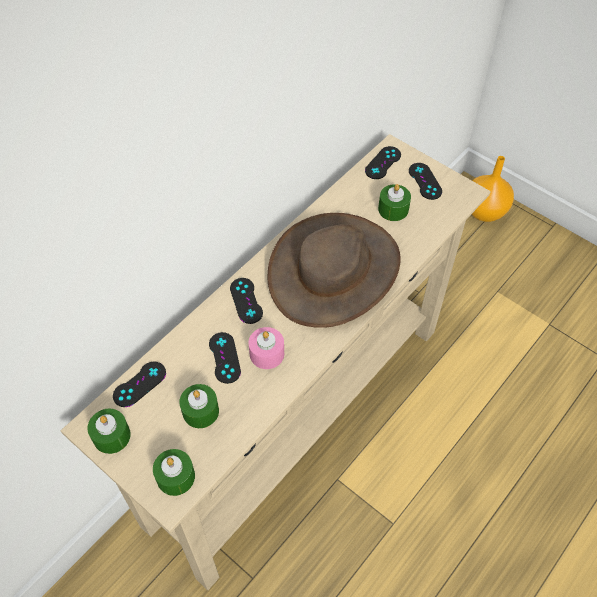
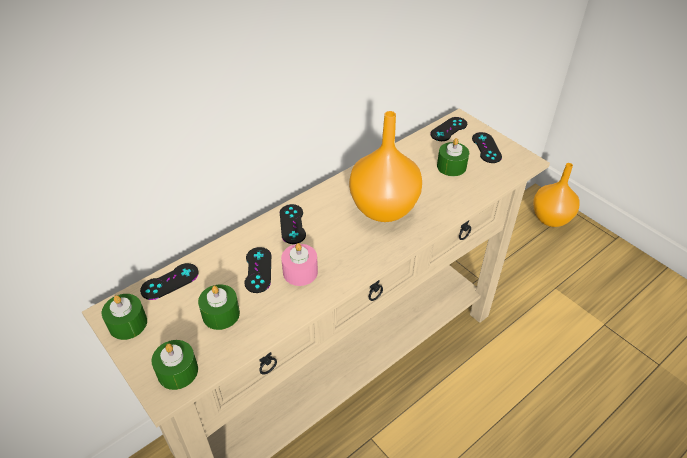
camera: 10 degrees right, 10 degrees down
(334, 271) = (383, 210): brown hat -> orange vase

